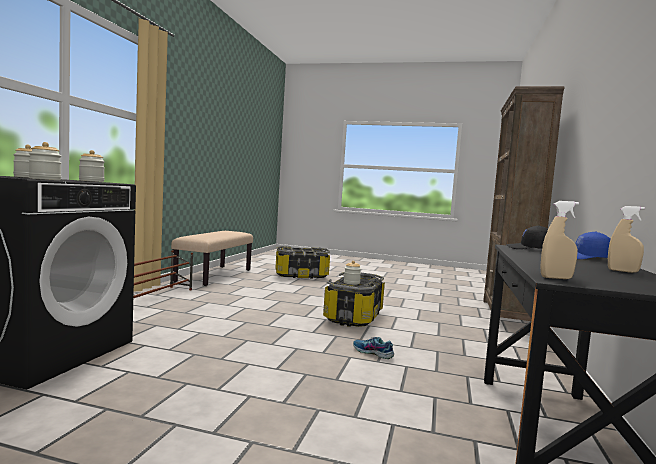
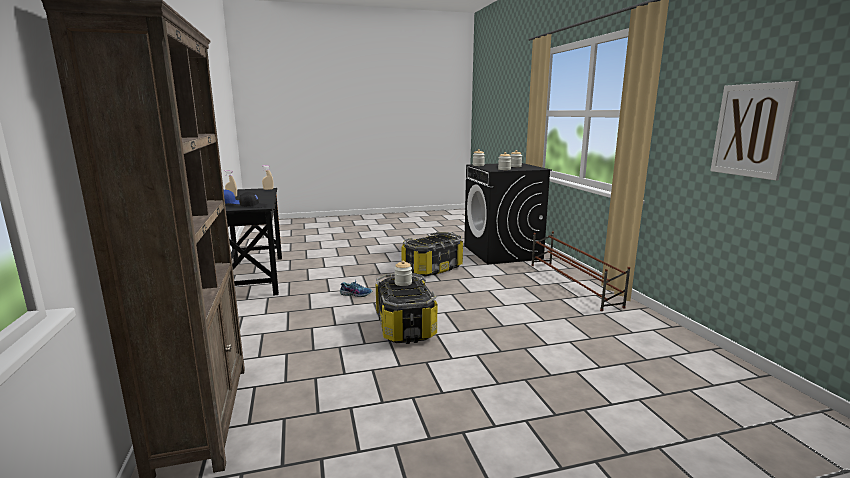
camera: 150 degrees right, 10 degrees up
(197, 142) = (751, 130): none -> picture
(214, 275) = (685, 349): beige bench -> none
(301, 275) = (637, 421): storage box -> storage box (432, 269)

